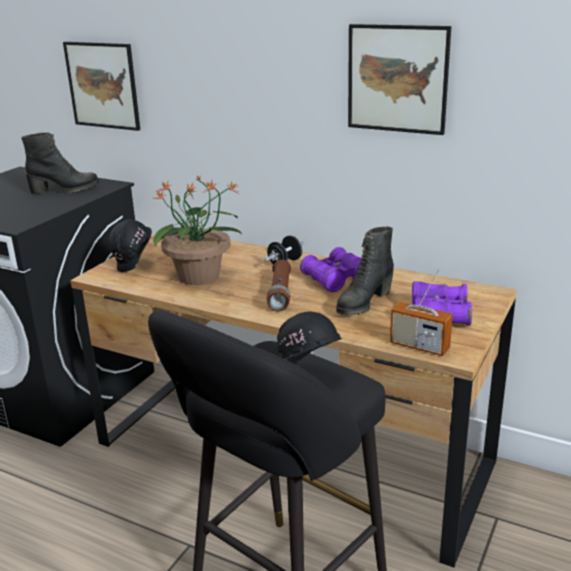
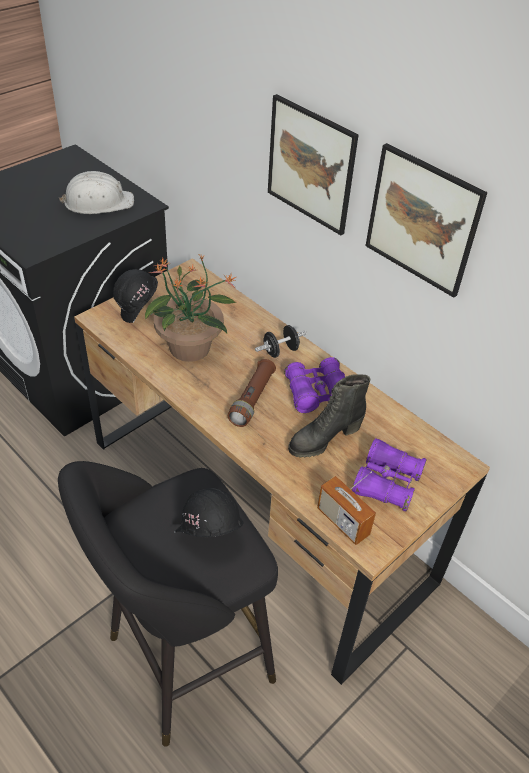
camera: 15 degrees right, 20 degrees up
(65, 190) = (98, 202): black boot -> white hard hat
(103, 85) = (150, 97): picture -> picture (311, 165)

